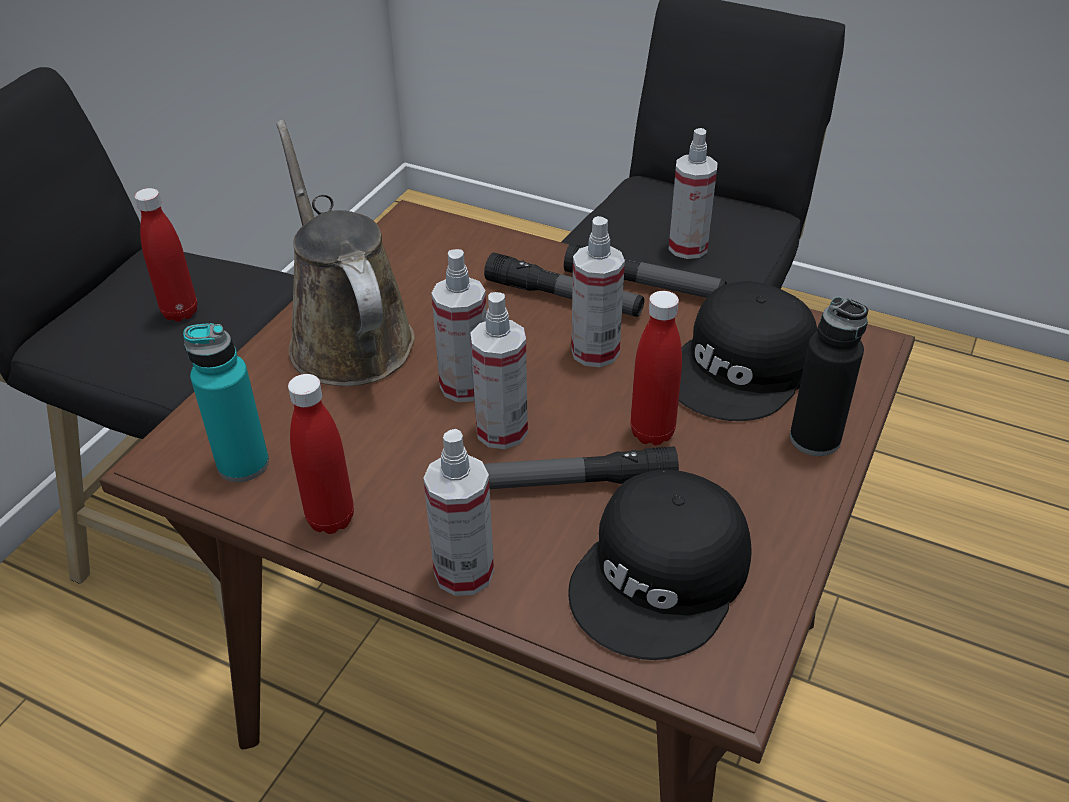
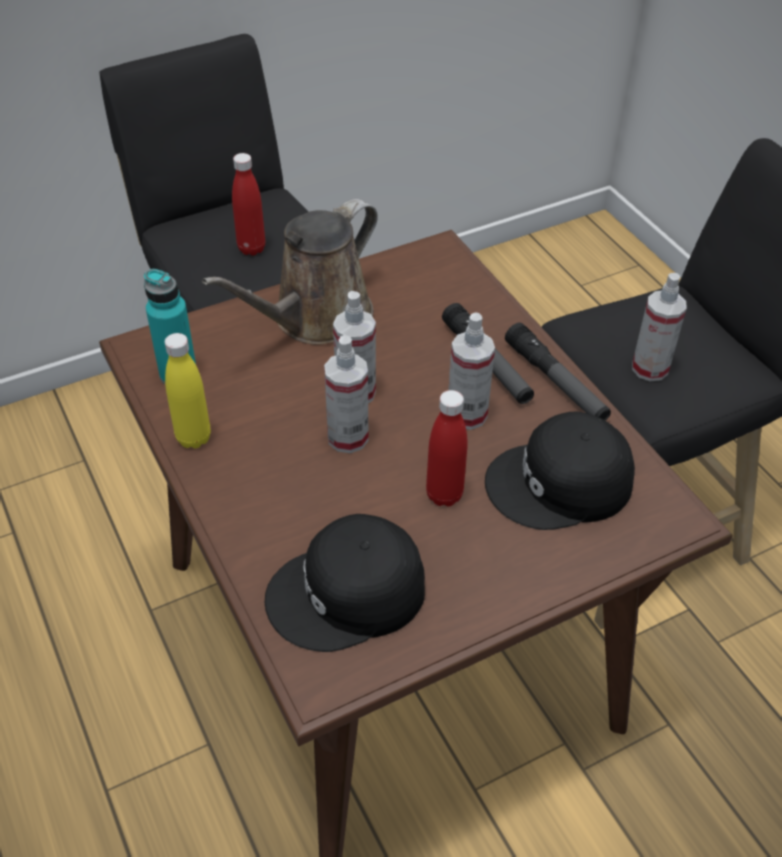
camera: 35 degrees right, 5 degrees up
(331, 519) = (193, 438): red bottle -> yellow bottle
(347, 337) = (315, 319): brown watering can -> brown watering can turned 150 degrees counterclockwise
(464, 572) = (235, 517): spray bottle -> none
(576, 482) = (359, 500): flashlight -> none
(815, 439) = (555, 565): black bottle -> none

